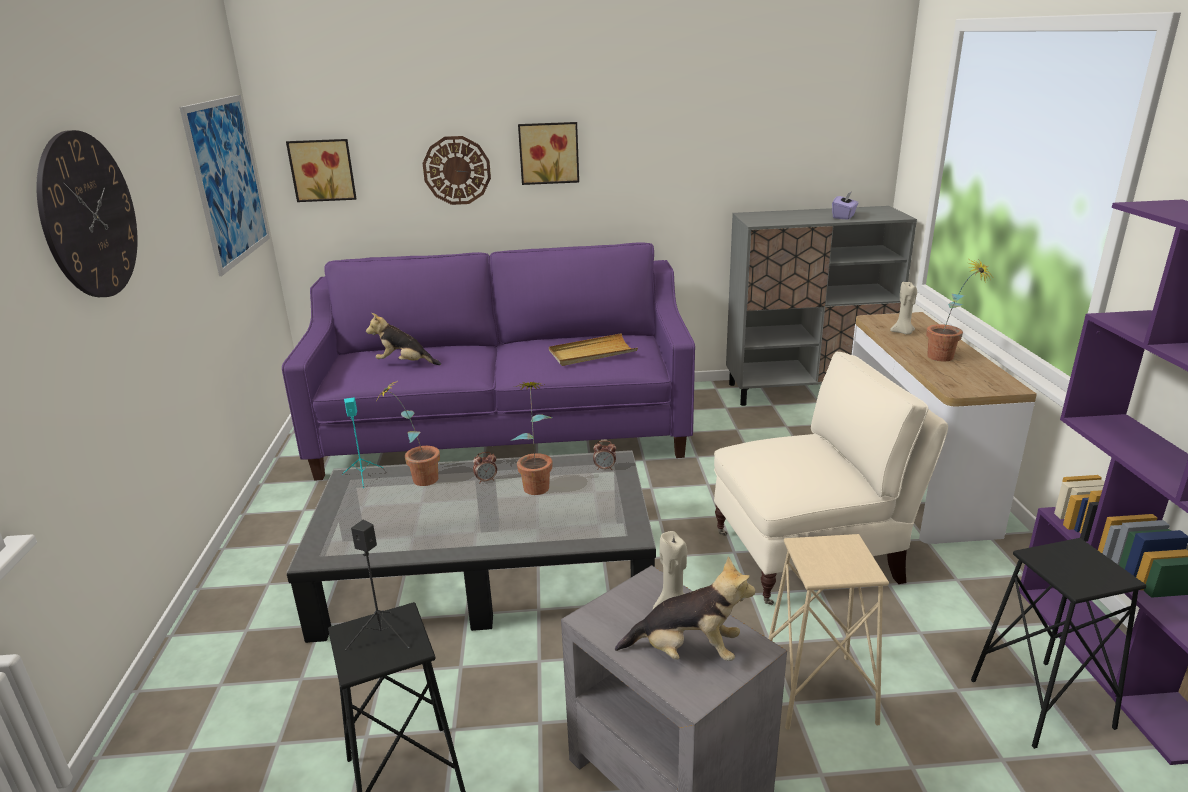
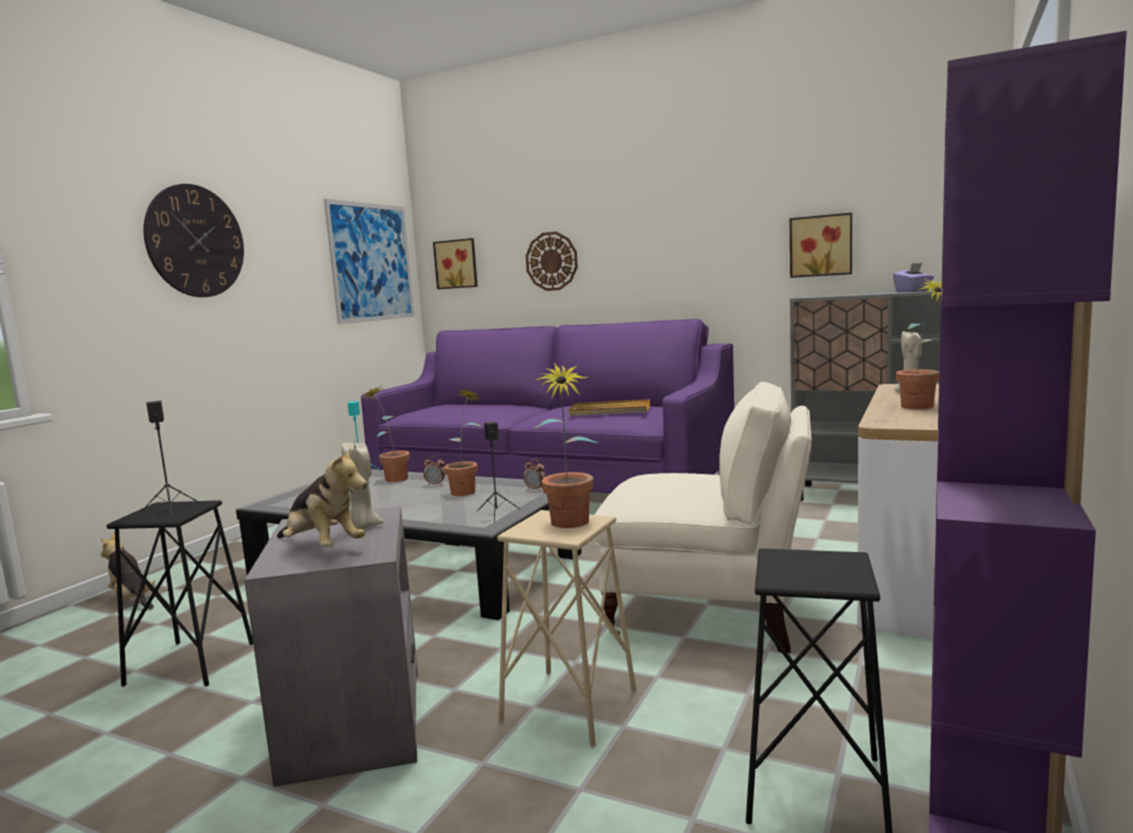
camera: 30 degrees right, 15 degrees down
(404, 364) = (459, 408): plush toy -> plush toy (132, 599)
(549, 153) = (625, 243): picture -> picture (821, 246)
(618, 514) = (497, 513): none -> black speaker
(845, 557) = (569, 526): none -> potted plant

